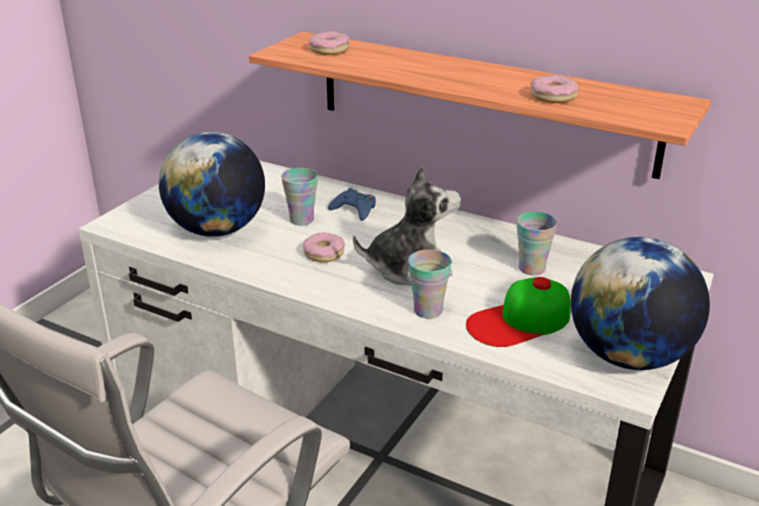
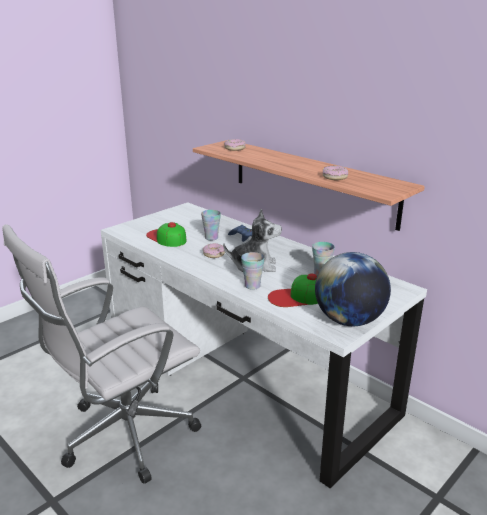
camera: 15 degrees right, 5 degrees down
(217, 230) = (166, 237): globe -> cap

